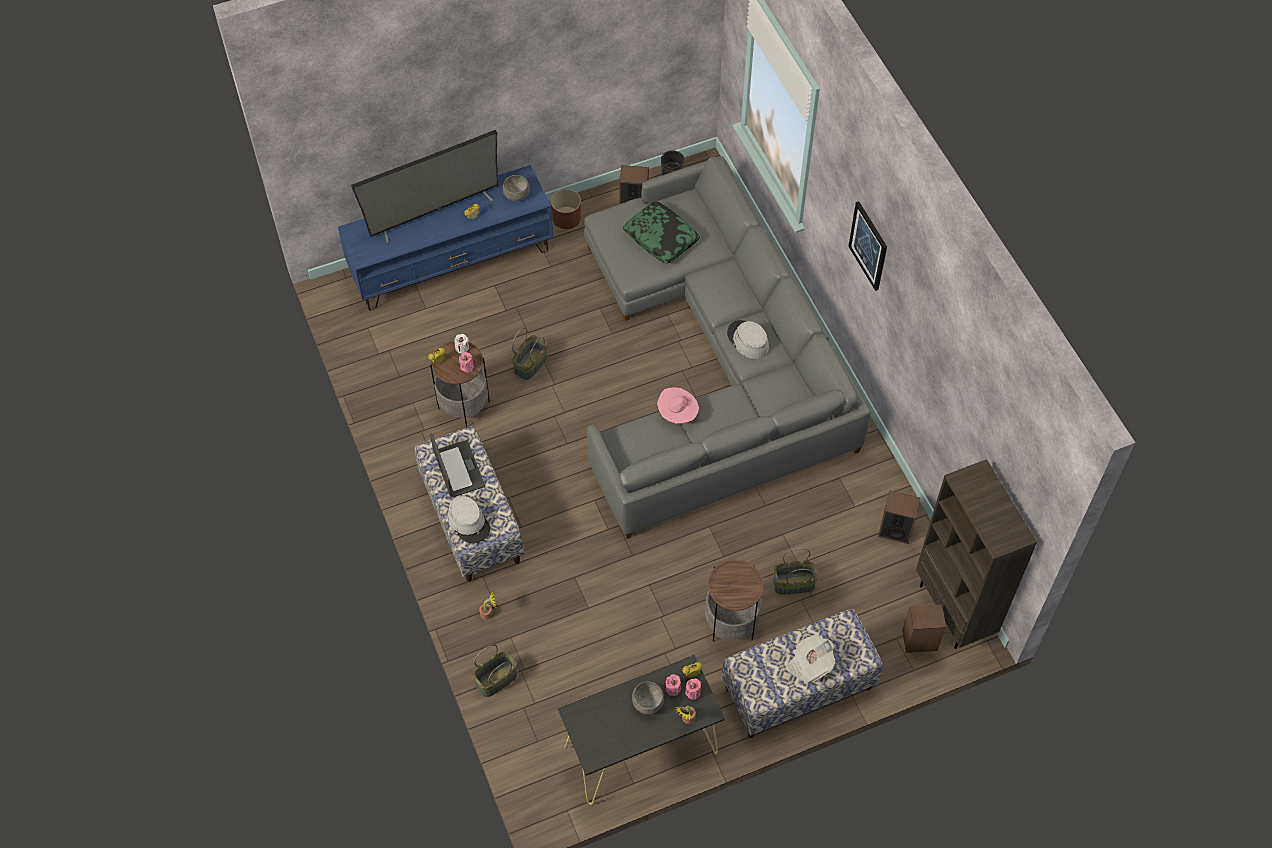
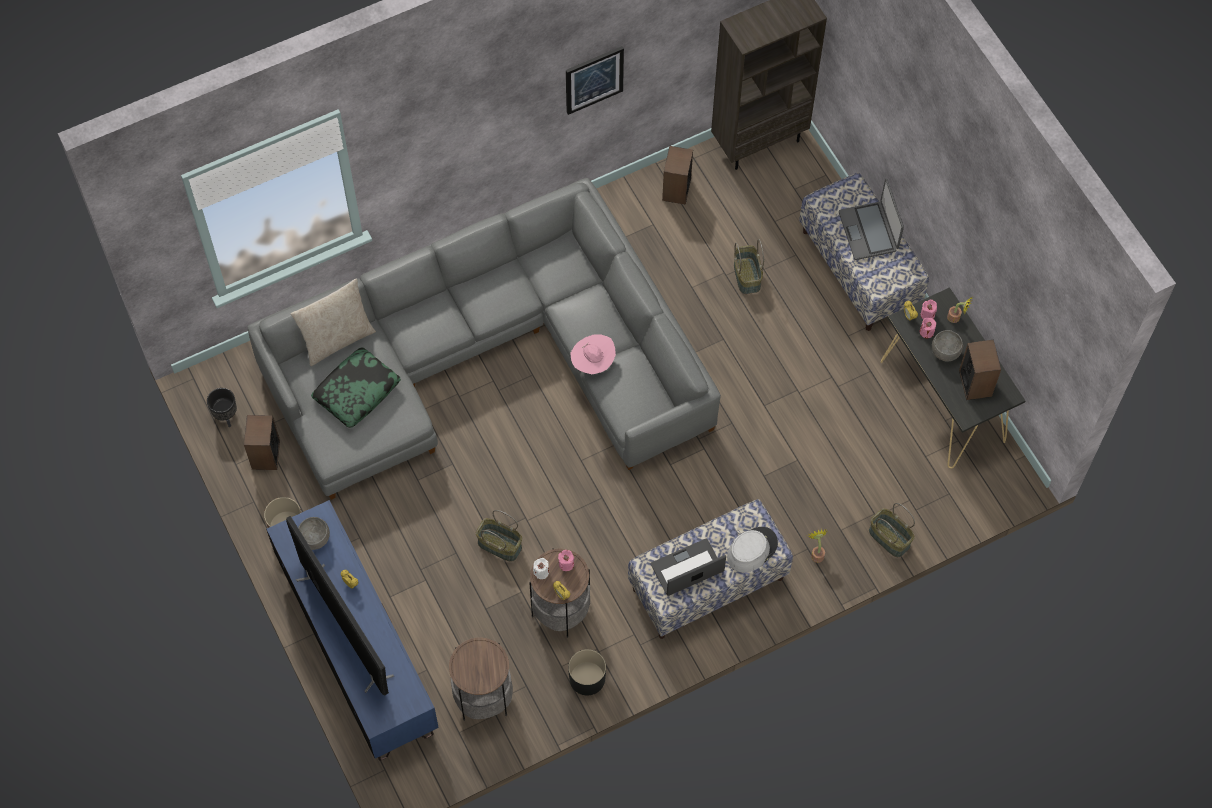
camera: 95 degrees left, 5 degrees up
(398, 420) = (587, 678): none -> black planter
(714, 225) = (337, 339): none -> beige pillow
(731, 622) = (796, 329): side table -> side table (483, 697)
(747, 340) = (494, 299): grey hat -> none
(809, 664) = (869, 231): newspaper -> laptop
(868, 245) = (480, 110): picture -> picture (594, 79)
(920, 640) = (794, 169): speaker -> speaker (975, 383)

